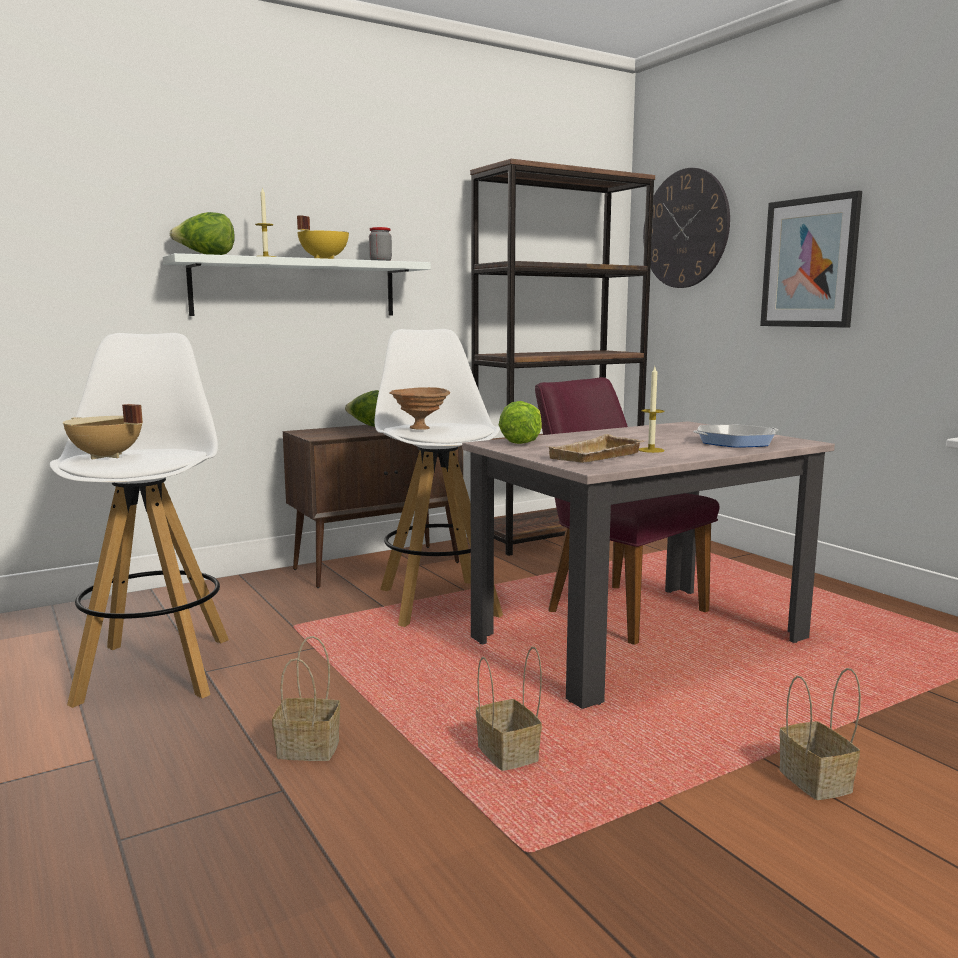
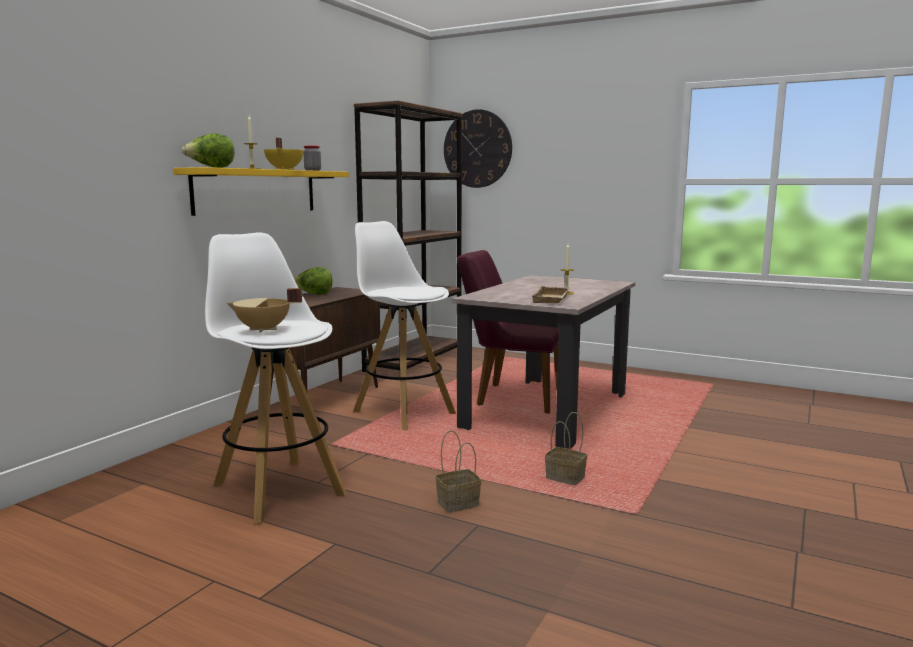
camera: 30 degrees left, 0 degrees up
(296, 288) = (256, 191): white shelf -> yellow shelf
(421, 428) = (404, 292): brown bowl -> none
(522, 441) = (484, 294): lettuce -> none
(735, 442) = (591, 285): frying pan -> none
(810, 263) = (570, 175): picture -> none
(817, 781) = (706, 454): basket -> none

